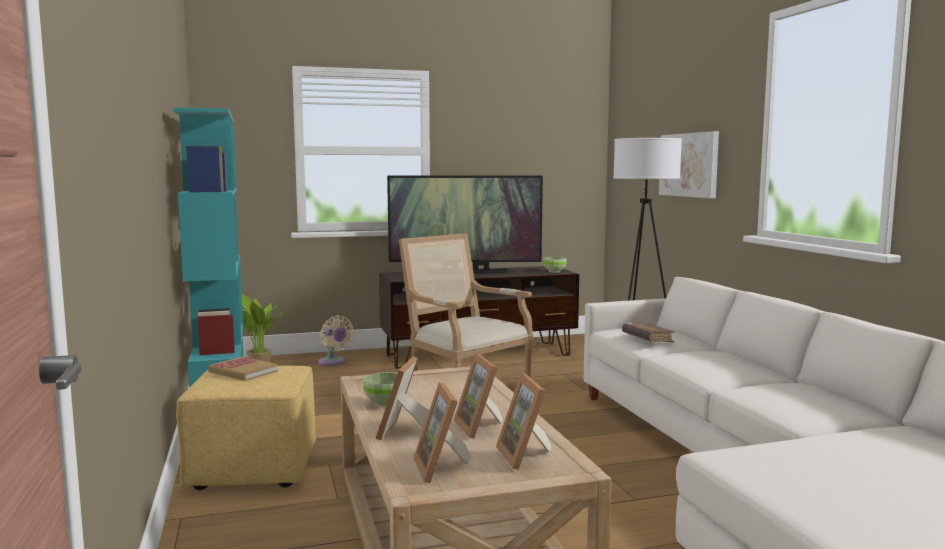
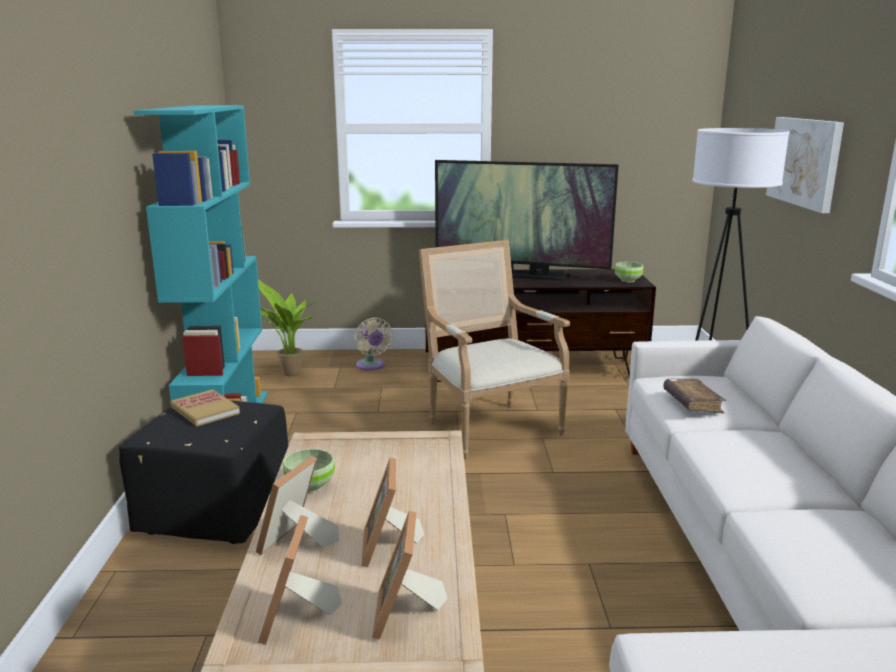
camera: 15 degrees right, 10 degrees up
(251, 470) = (214, 513): yellow ottoman -> black ottoman

